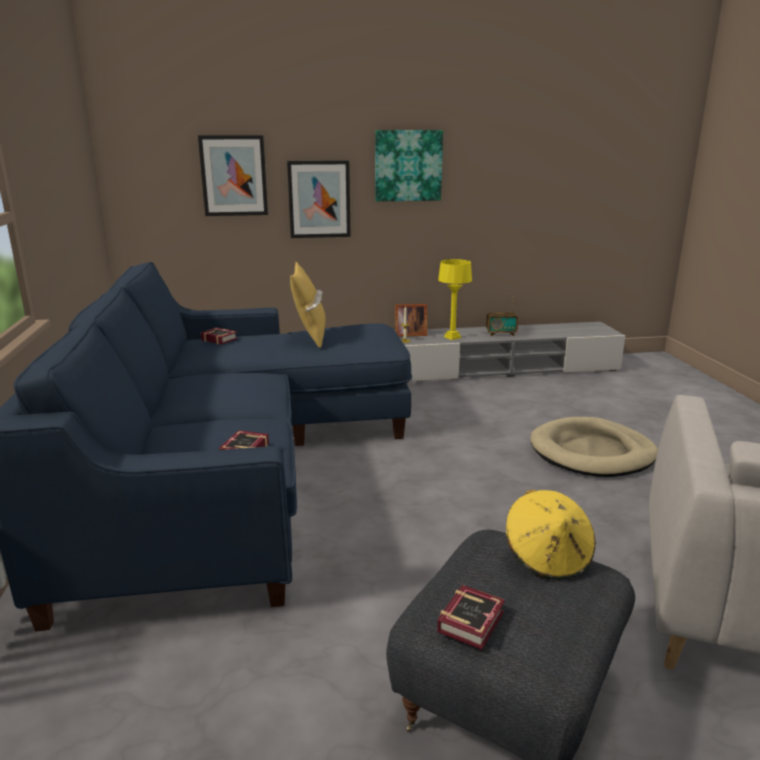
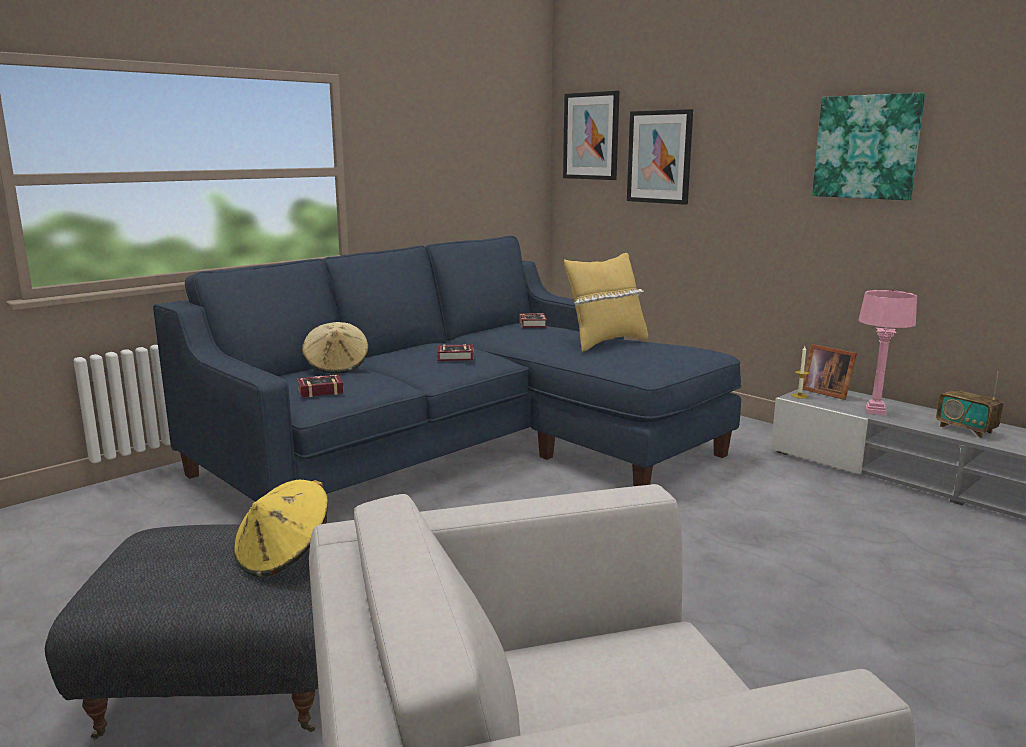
camera: 55 degrees right, 5 degrees down
(180, 429) = (337, 367): none -> beige hat
(319, 199) = (745, 189): picture -> picture (591, 136)
(452, 337) = (875, 411): yellow table lamp -> pink table lamp
(473, 621) = (148, 546): book -> book (457, 357)
(592, 452) = (831, 621): beige dog bed -> none

